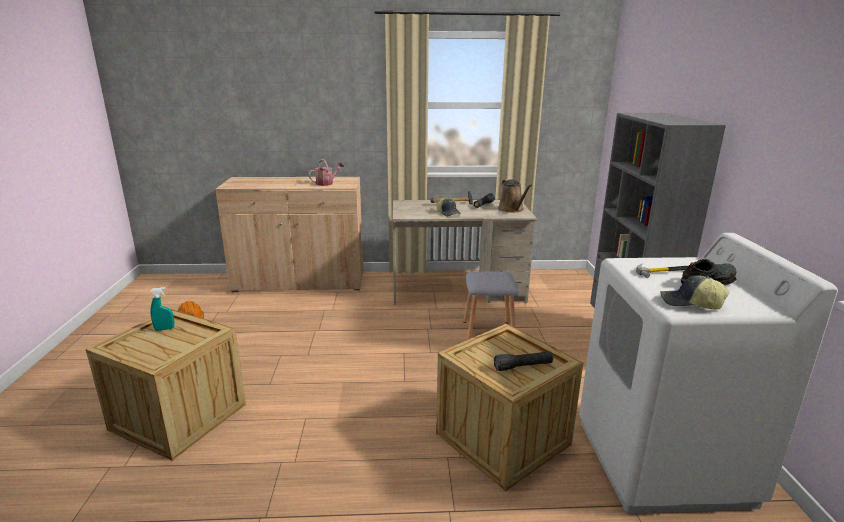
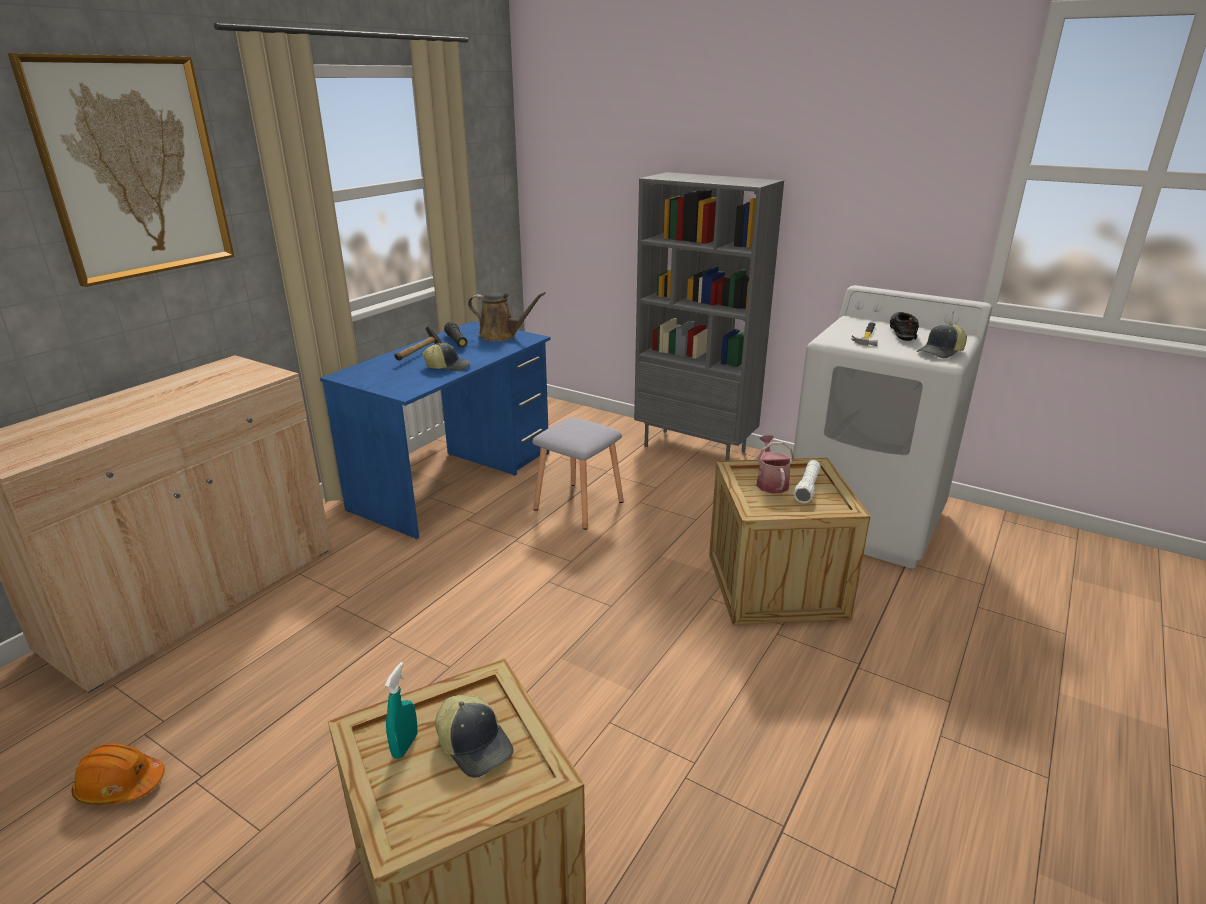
camera: 55 degrees left, 5 degrees up
(172, 343) = (475, 744): none -> cap
(327, 183) = (220, 383): watering can -> watering can (771, 482)
(328, 78) = (133, 168): none -> picture
(457, 291) = (455, 480): beige desk -> blue desk
(523, 366) = (807, 488): black flashlight -> white flashlight

